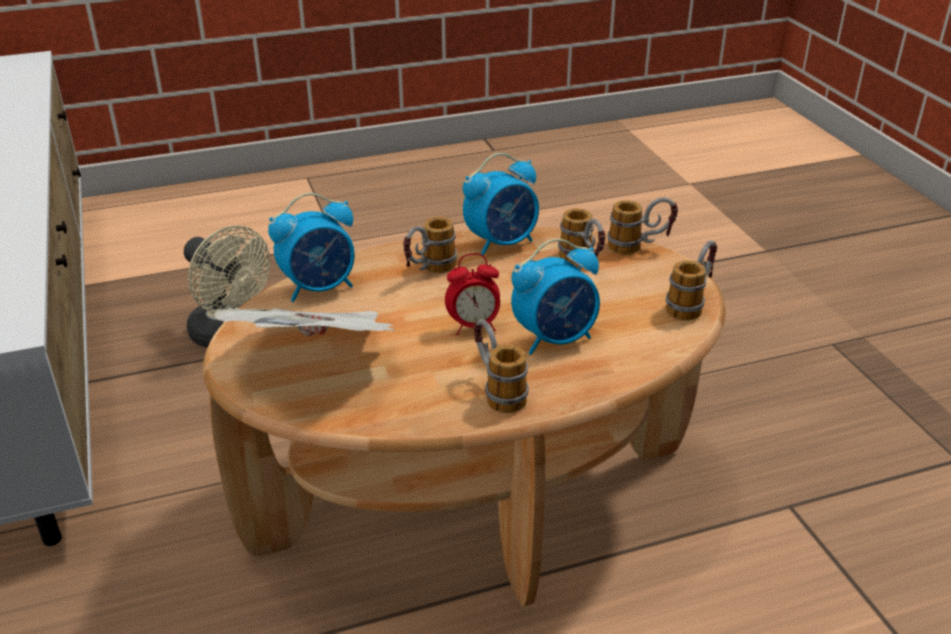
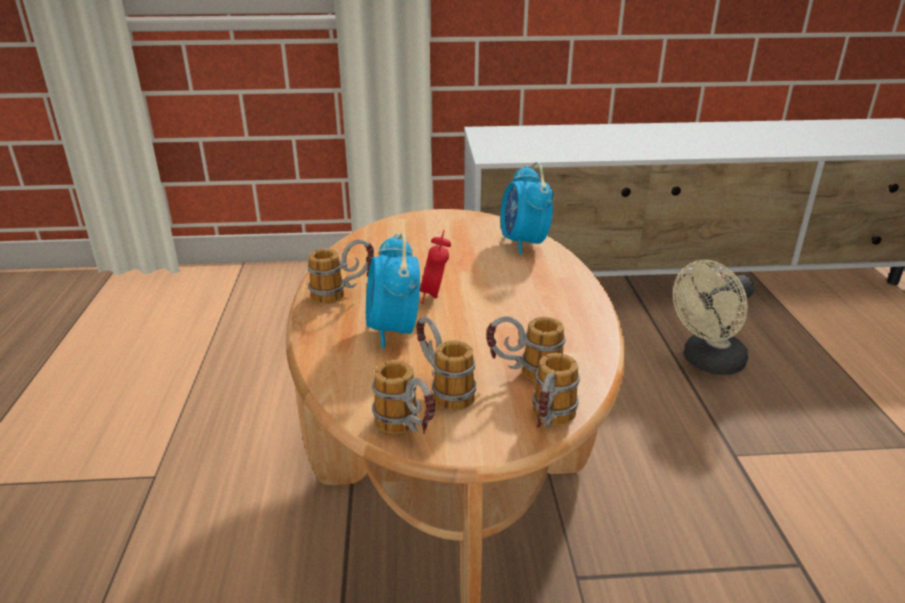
camera: 105 degrees right, 5 degrees down
(318, 357) = (429, 237): newspaper -> none
(429, 271) = (534, 288): mug -> mug (442, 388)
(502, 243) = (580, 332): alarm clock -> none

